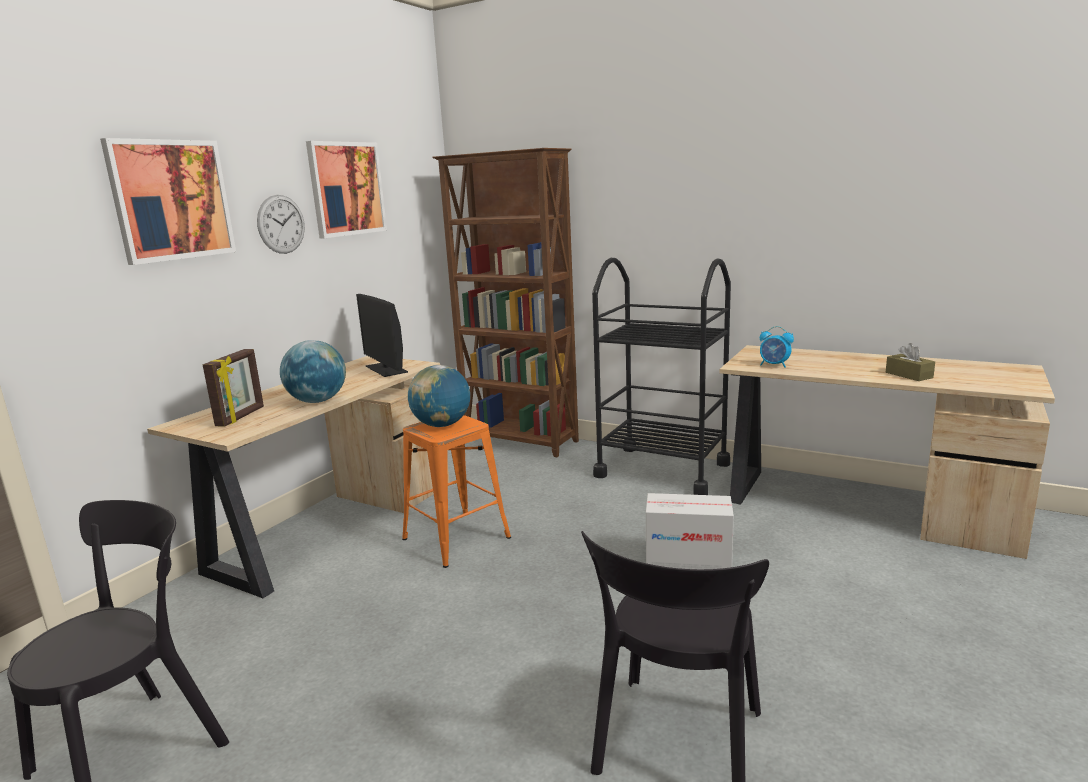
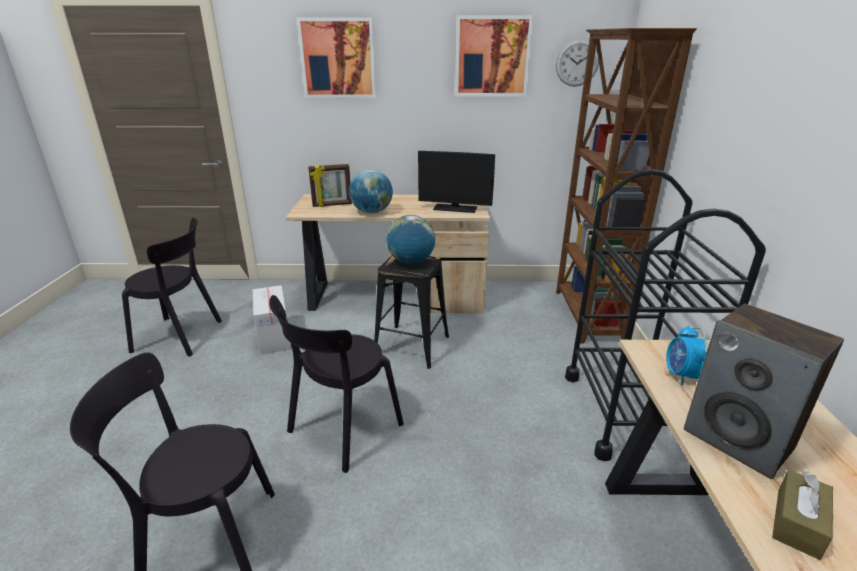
camera: 60 degrees right, 10 degrees up
(281, 224) = (421, 81): wall clock -> wall clock (577, 63)
(386, 369) = (455, 208): monitor -> monitor turned 105 degrees counterclockwise
(457, 538) = (411, 346): orange stool -> black stool
(564, 615) = (341, 430): none -> black chair
(688, 562) = (458, 481): cardboard box -> cardboard box (274, 337)
(843, 369) = (739, 439): none -> speaker

